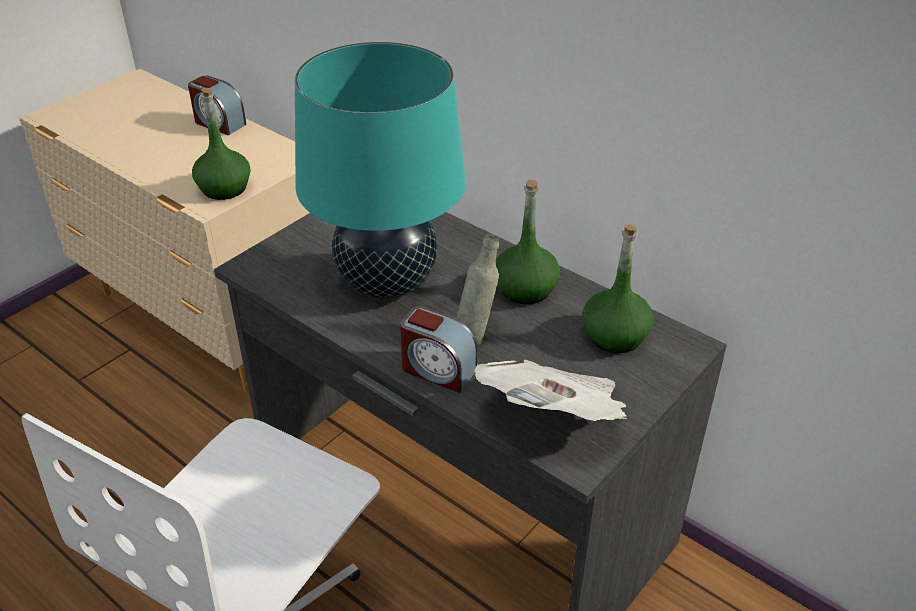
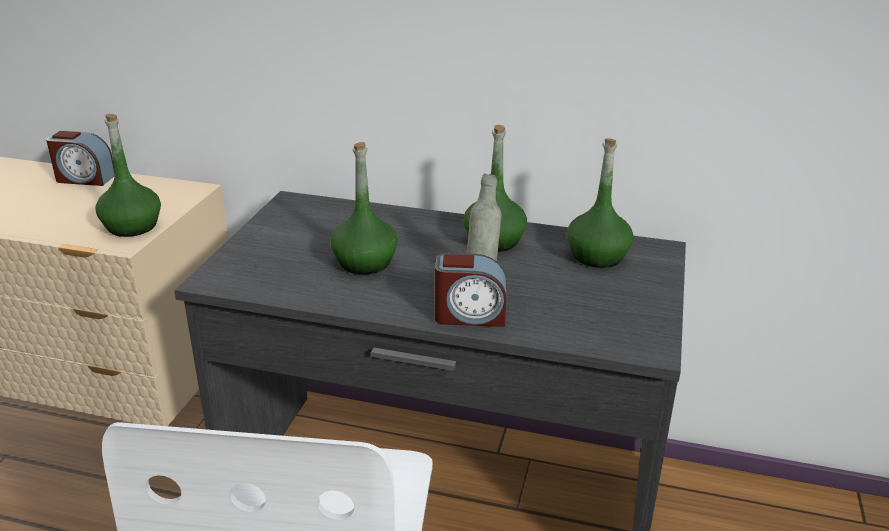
camera: 25 degrees left, 10 degrees down
(387, 282) = (364, 262): turquoise table lamp -> green bottle
(555, 417) = (602, 323): newspaper -> none

